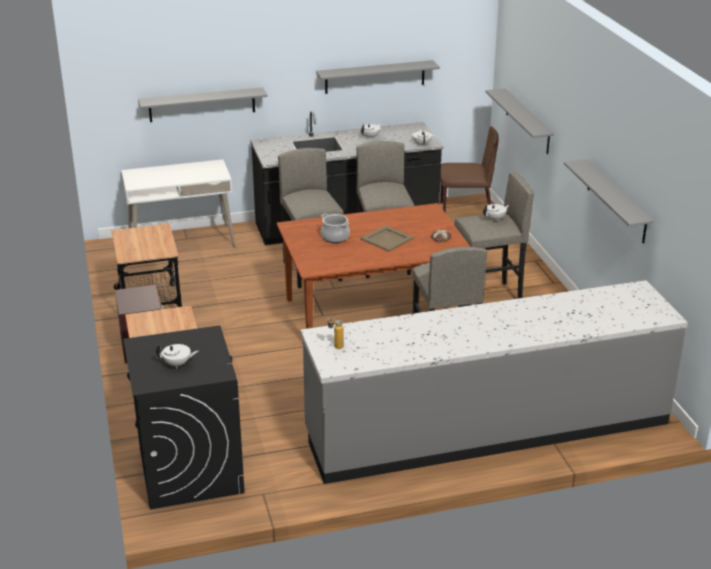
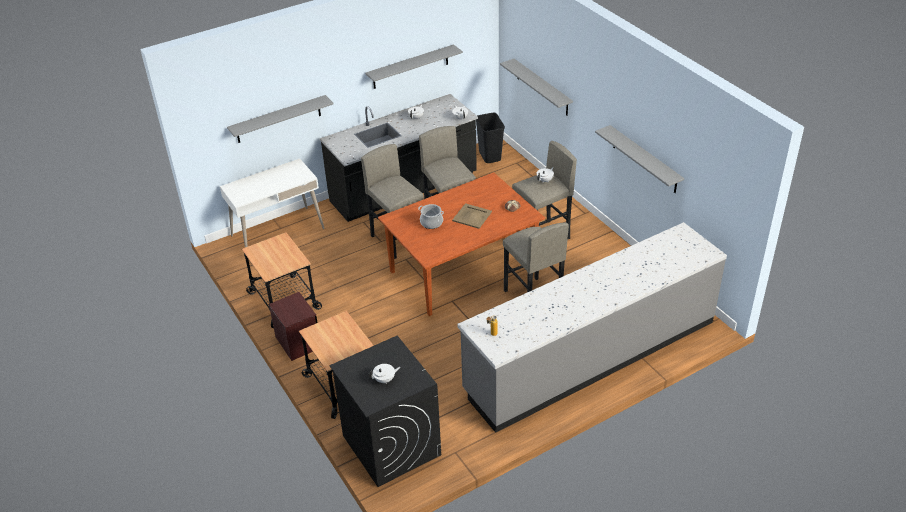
camera: 15 degrees left, 10 degrees up
(465, 211) = (490, 156): brown chair -> black trash can

